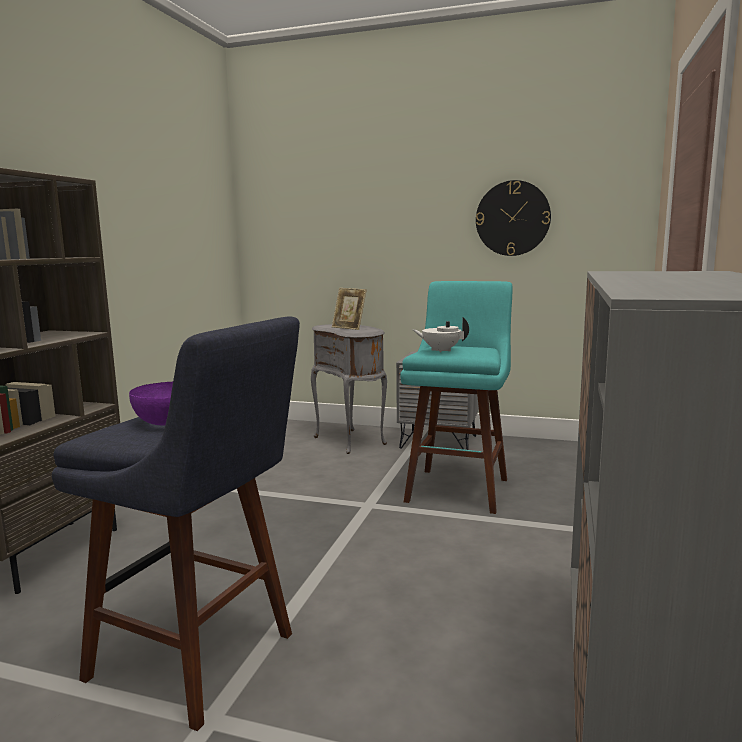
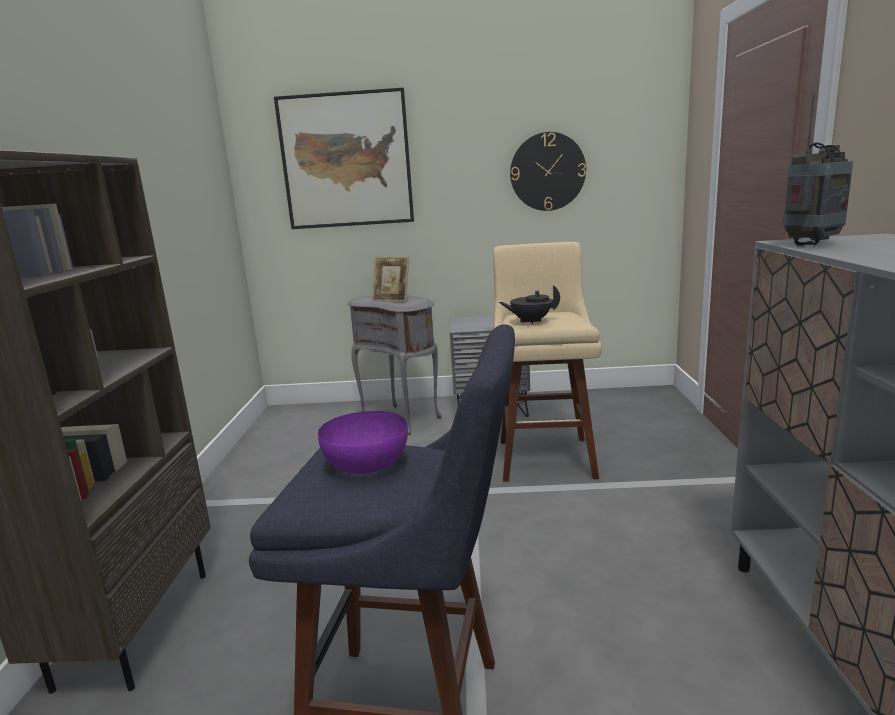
camera: 15 degrees left, 5 degrees up
(329, 202) = (346, 160): none -> picture
(441, 350) = (530, 321): white teapot -> black teapot
(459, 487) = (545, 455): turquoise stool -> beige stool
(621, 273) = (811, 244): none -> radio

